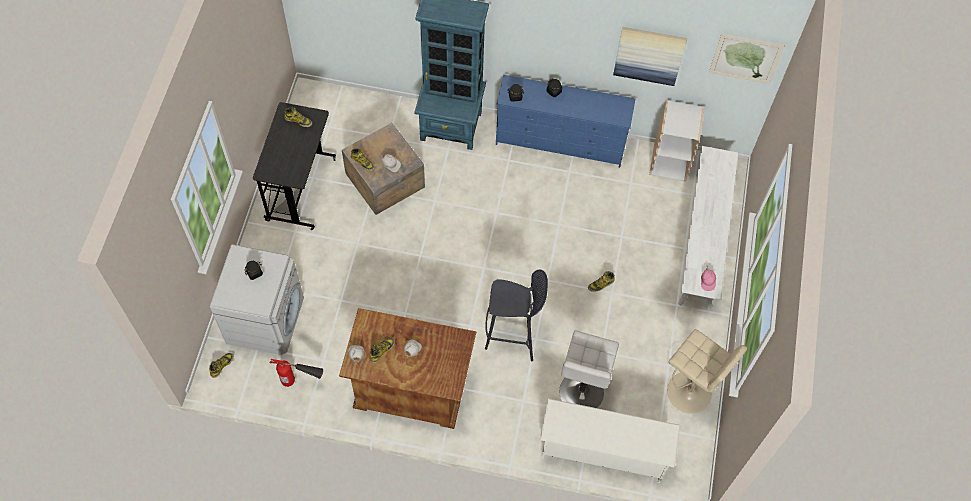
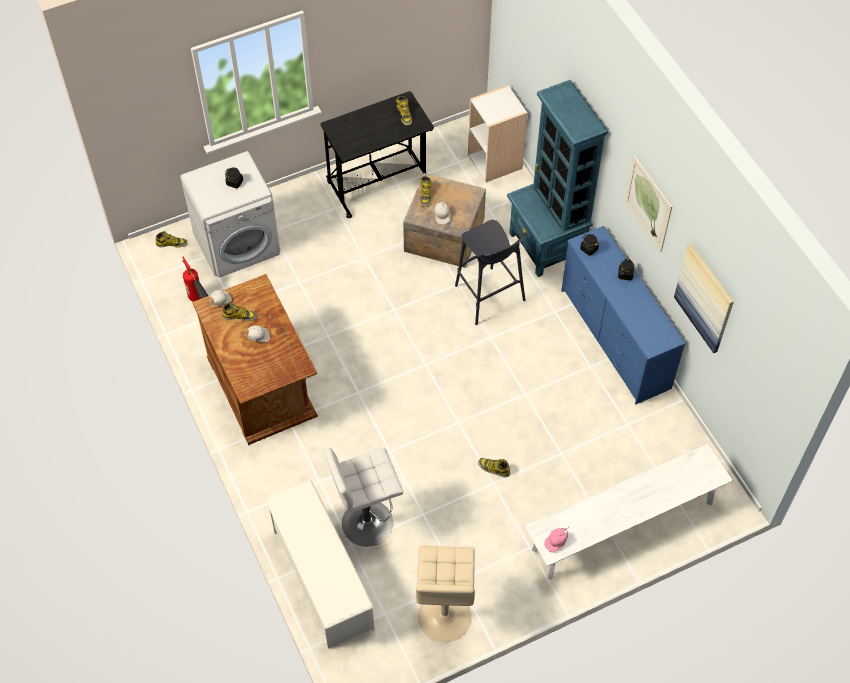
camera: 55 degrees right, 5 degrees down
(513, 333) = (379, 430): grey stool -> grey stool (488, 296)
(670, 162) = (684, 443): bookcase -> bookcase (495, 162)
(745, 58) = (773, 371): picture -> picture (648, 203)

